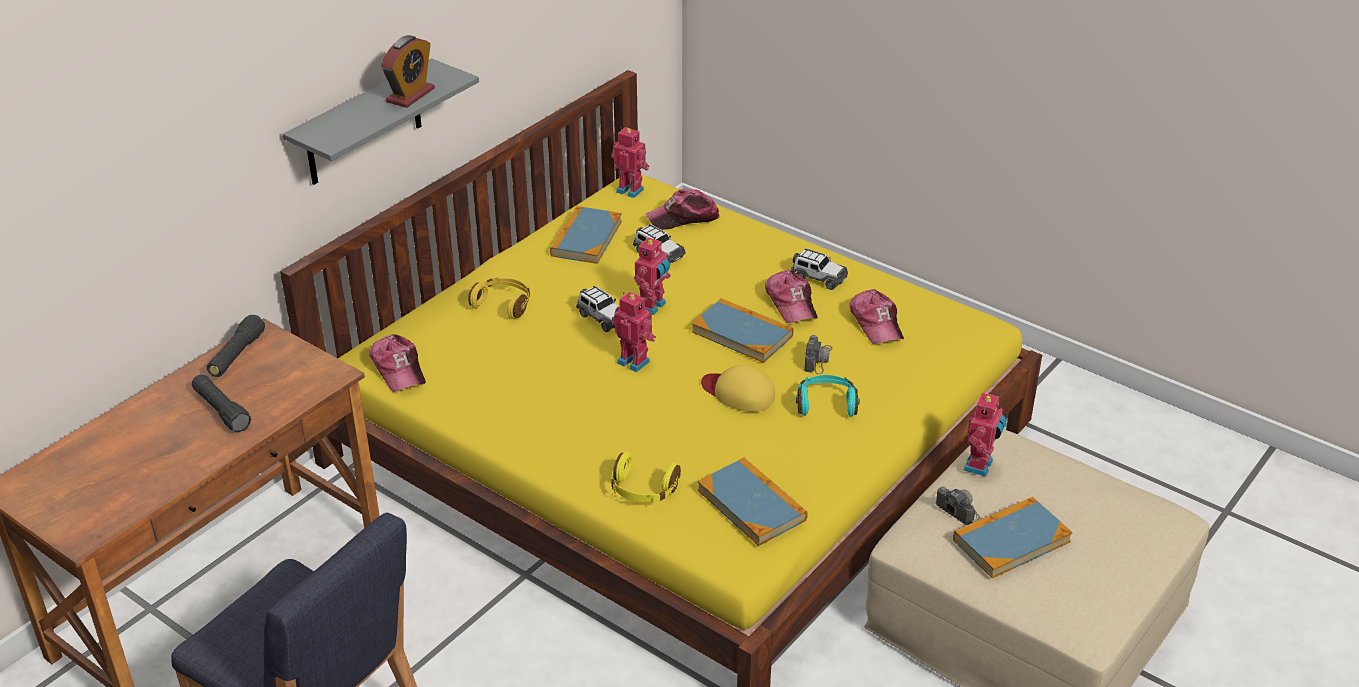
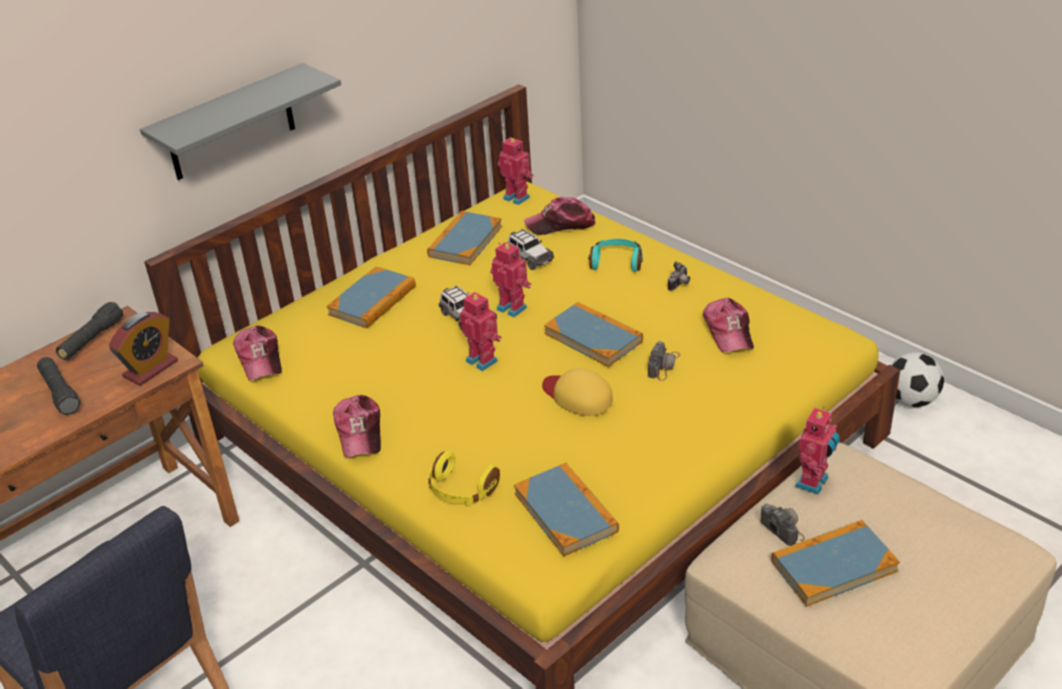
camera: 10 degrees right, 0 degrees up
(410, 95) = (270, 95): alarm clock -> alarm clock (150, 369)
(503, 304) = (372, 301): yellow headphones -> book
(652, 306) = (513, 307): toy robot -> toy robot turned 90 degrees counterclockwise
(791, 303) = (648, 309): cap -> cap (360, 432)
(818, 278) = (680, 285): toy car -> camera
(826, 404) = (663, 411): turquoise headphones -> turquoise headphones (616, 262)
(1047, 386) = (911, 400): none -> football

